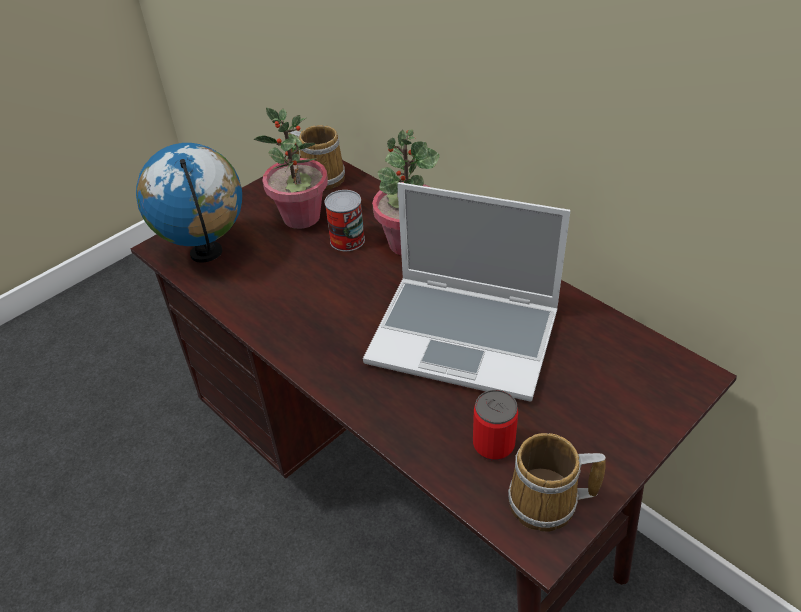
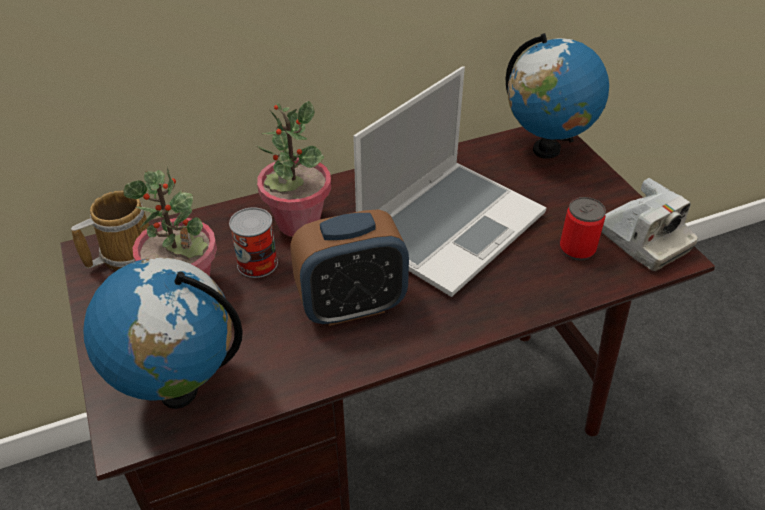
camera: 70 degrees left, 0 degrees up
(327, 307) = (352, 305): none -> alarm clock
(548, 503) = (642, 240): mug -> camera
(655, 379) = (546, 150): none -> globe

